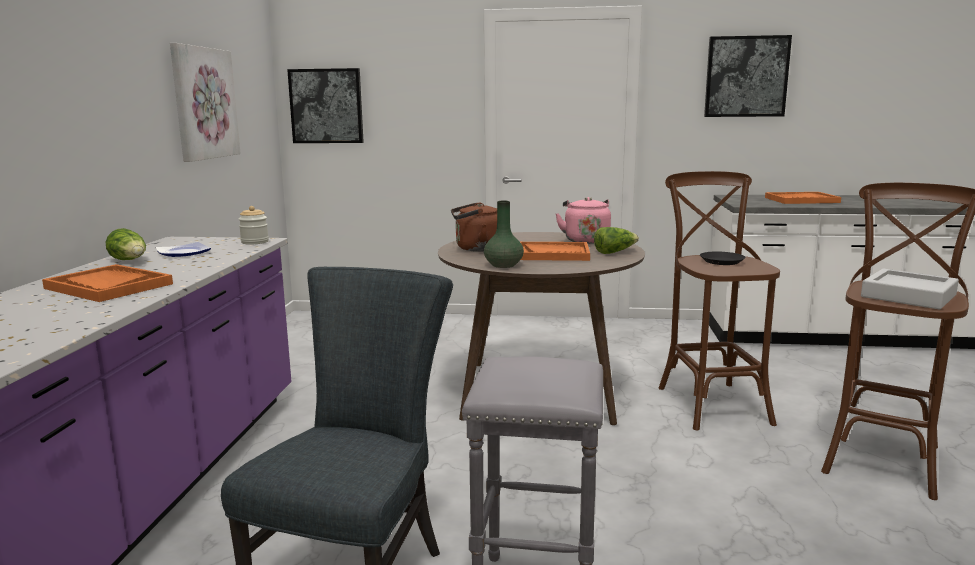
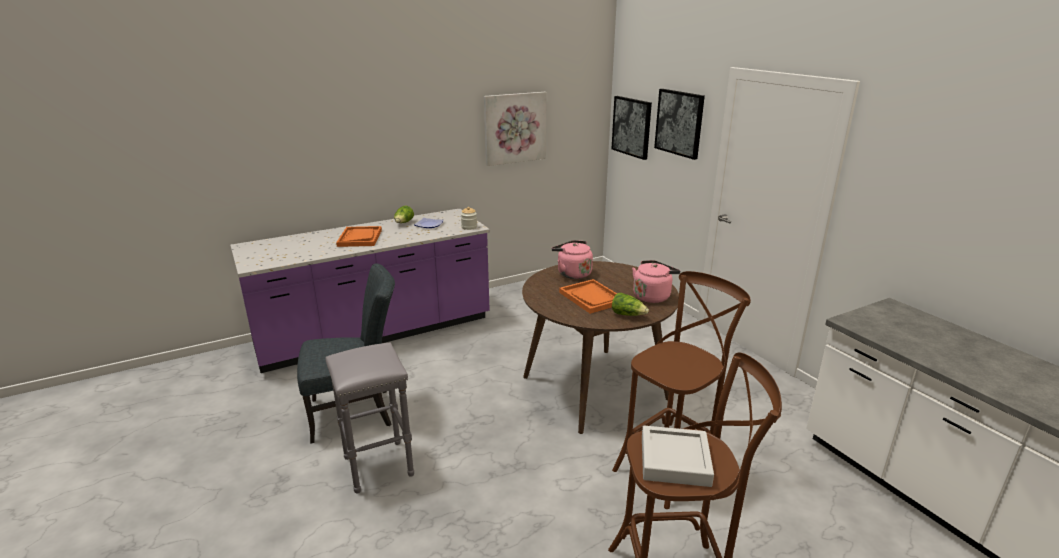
camera: 55 degrees right, 10 degrees up
(476, 249) = (572, 273): brown kettle -> pink kettle
(503, 265) = (539, 293): green vase -> none
(722, 261) = (685, 360): black plate -> none
(746, 77) = (955, 181): picture -> picture (679, 123)
(801, 200) = (942, 343): orange tray -> none

